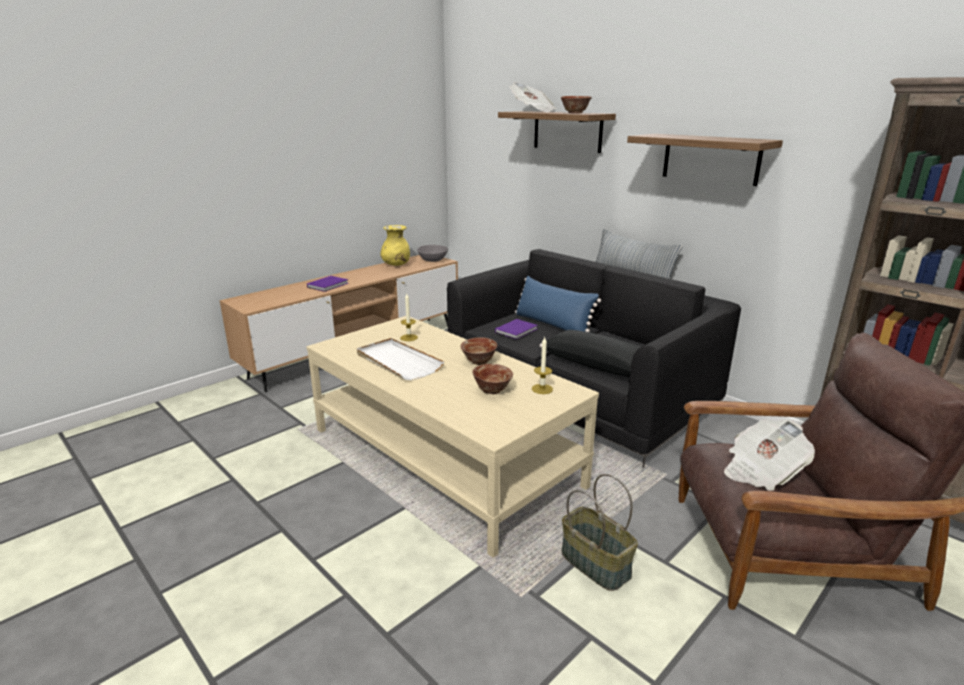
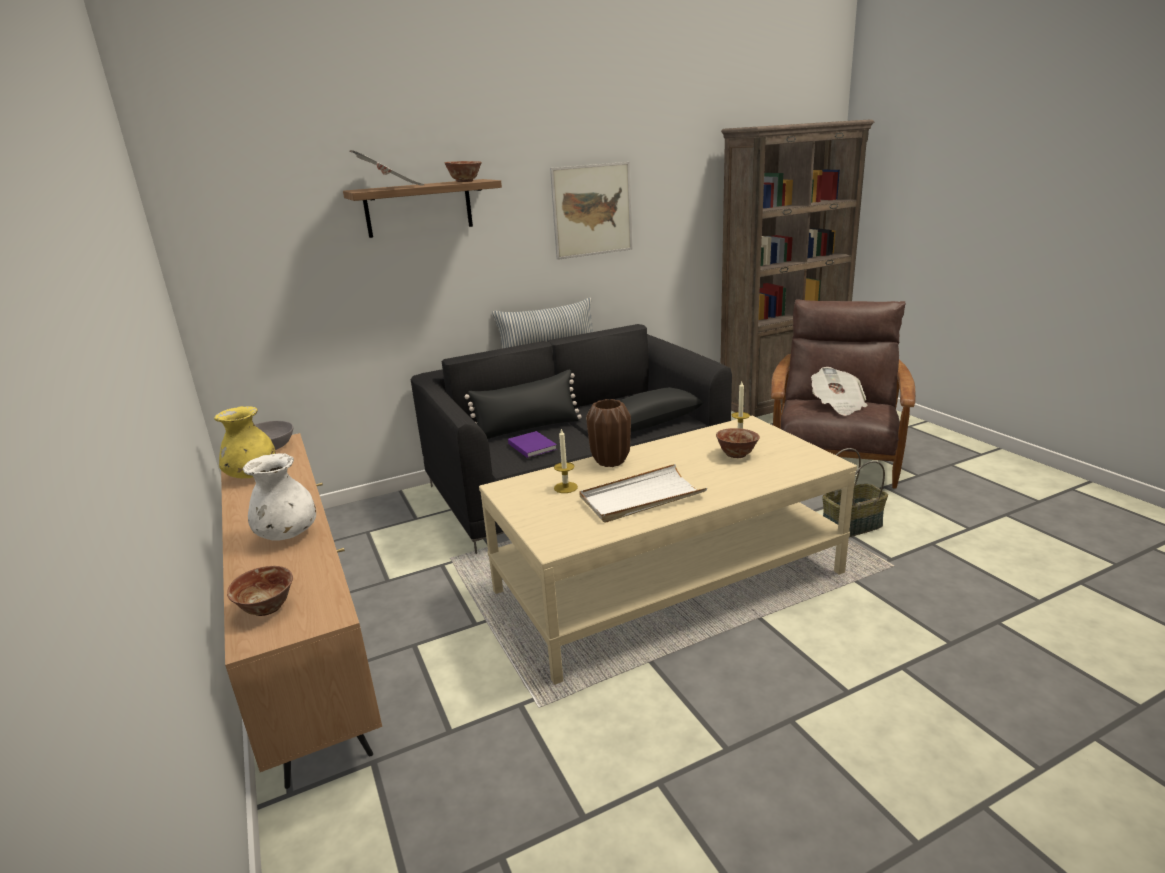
camera: 70 degrees left, 0 degrees up
(329, 285) = (287, 535): purple book -> white vase
(457, 345) = (610, 462): none -> brown vase
(479, 361) = (663, 454): bowl -> bowl (267, 608)
(552, 325) = (527, 429): blue pillow -> black pillow
(710, 159) = (592, 210): shelf -> picture

